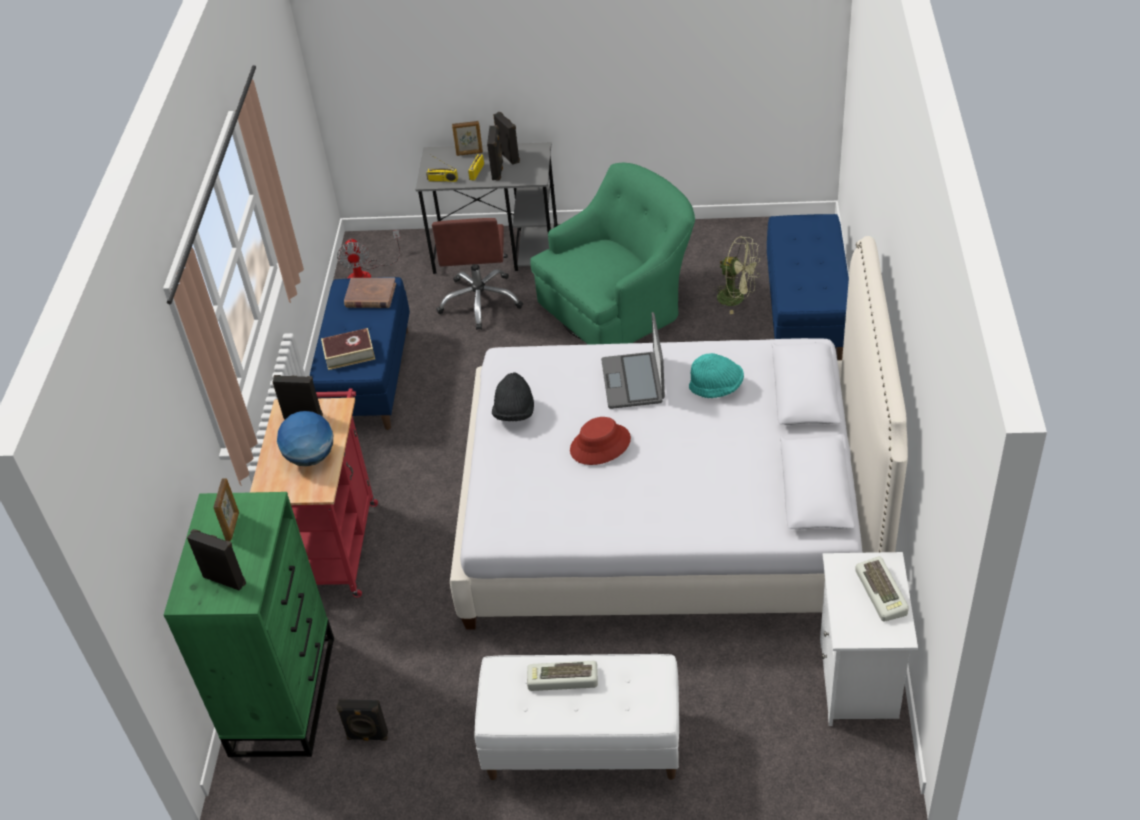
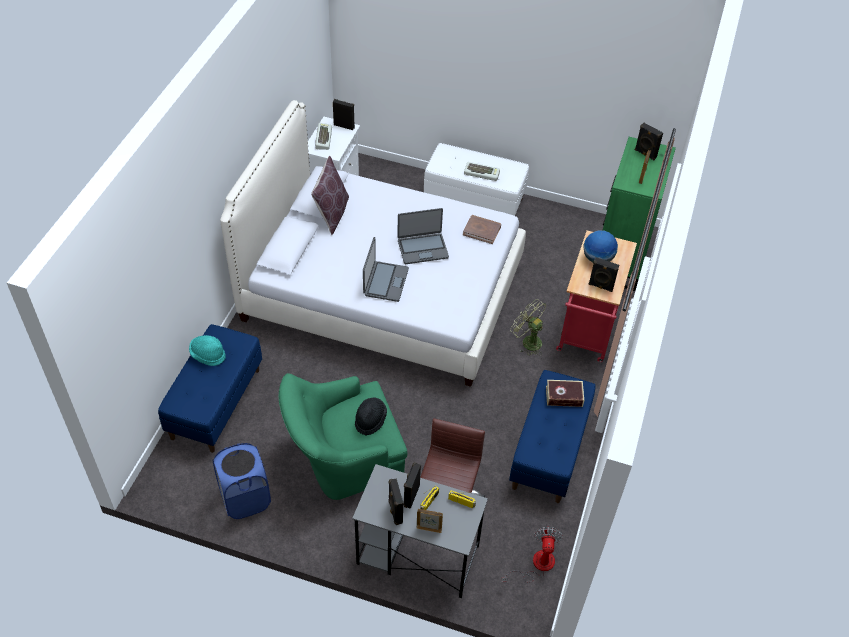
camera: 170 degrees left, 5 degrees up
(367, 737) = (578, 230): black speaker -> black speaker (344, 125)
(370, 295) = (541, 447): brown book -> brown book (482, 230)
(514, 413) = (466, 282): black hat -> black hat (370, 420)
(600, 445) = (422, 248): red hat -> laptop
(705, 244) = (245, 499): none -> blue laundry basket
(716, 387) = (338, 264): turquoise hat -> turquoise hat (208, 355)
(737, 298) = (254, 434): green fan -> green fan (527, 341)
(775, 462) = (331, 214): none -> brown pillow

